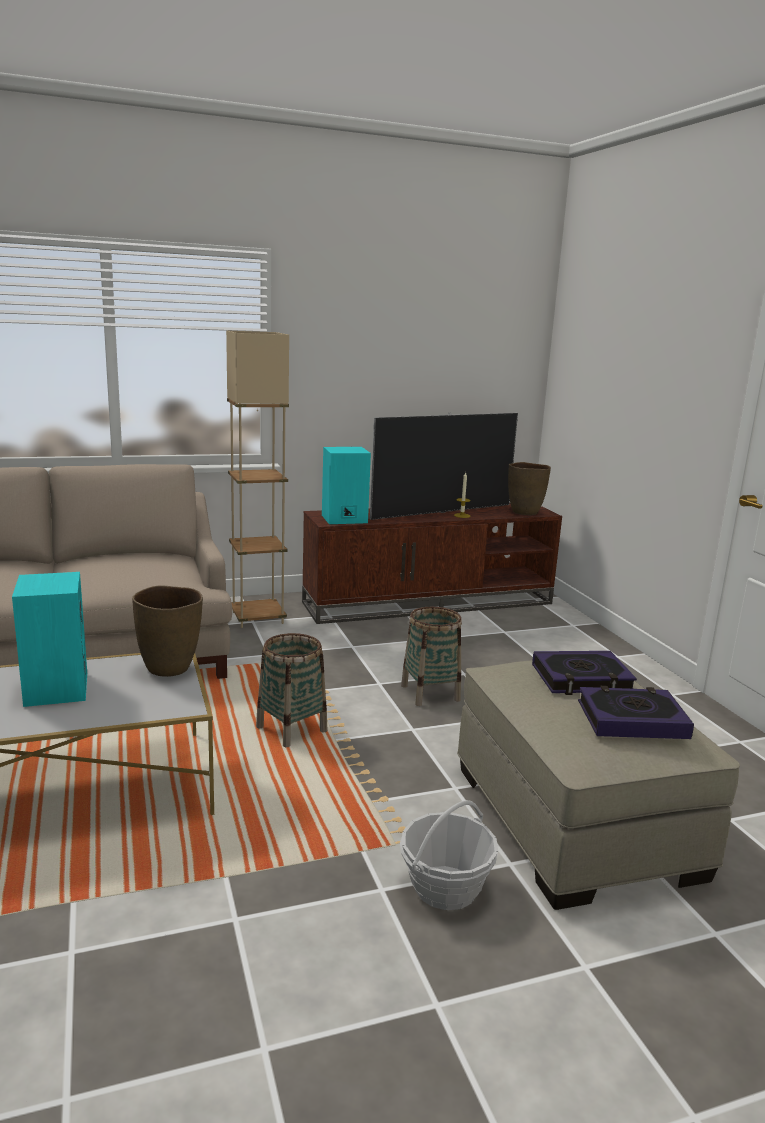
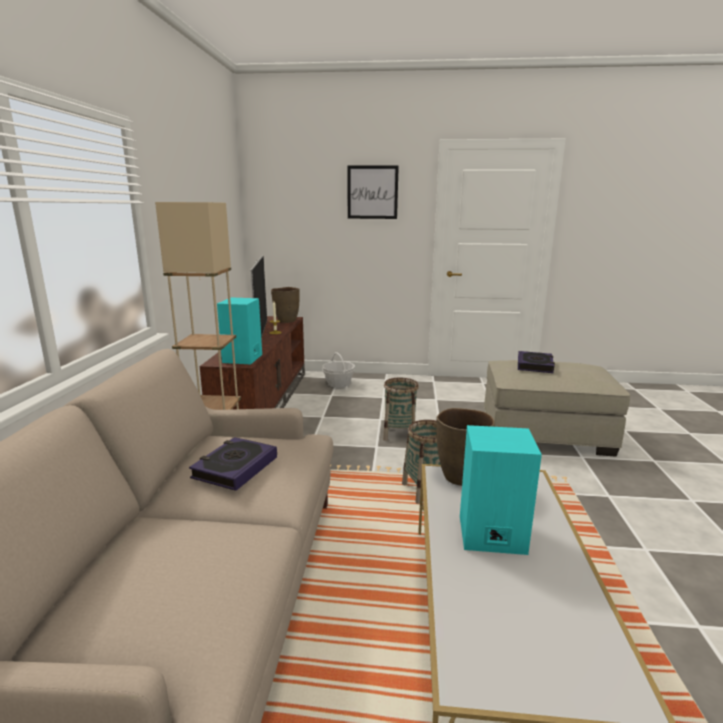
camera: 65 degrees left, 0 degrees up
(445, 887) = (604, 477): basket -> basket (338, 384)
(632, 720) = (579, 367): book -> book (235, 468)
(673, 331) = (372, 192): none -> picture

